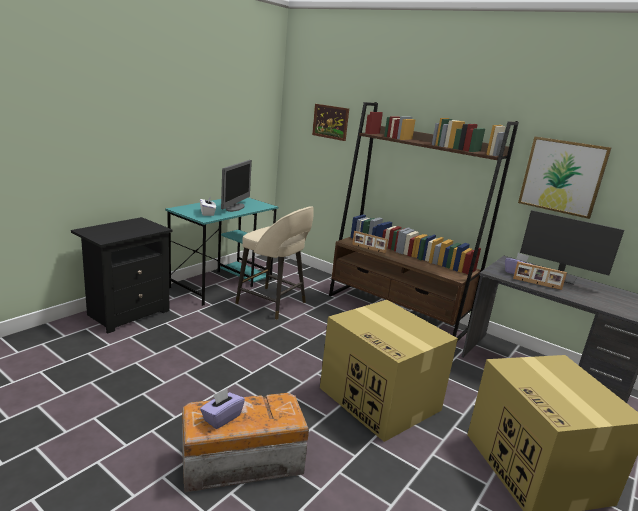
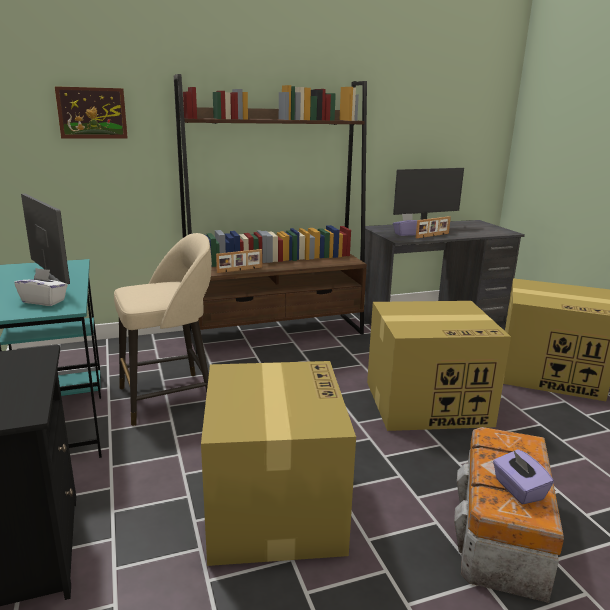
camera: 55 degrees left, 0 degrees up
(204, 364) = (273, 504): none -> cardboard box
(562, 176) = (395, 132): picture -> none

